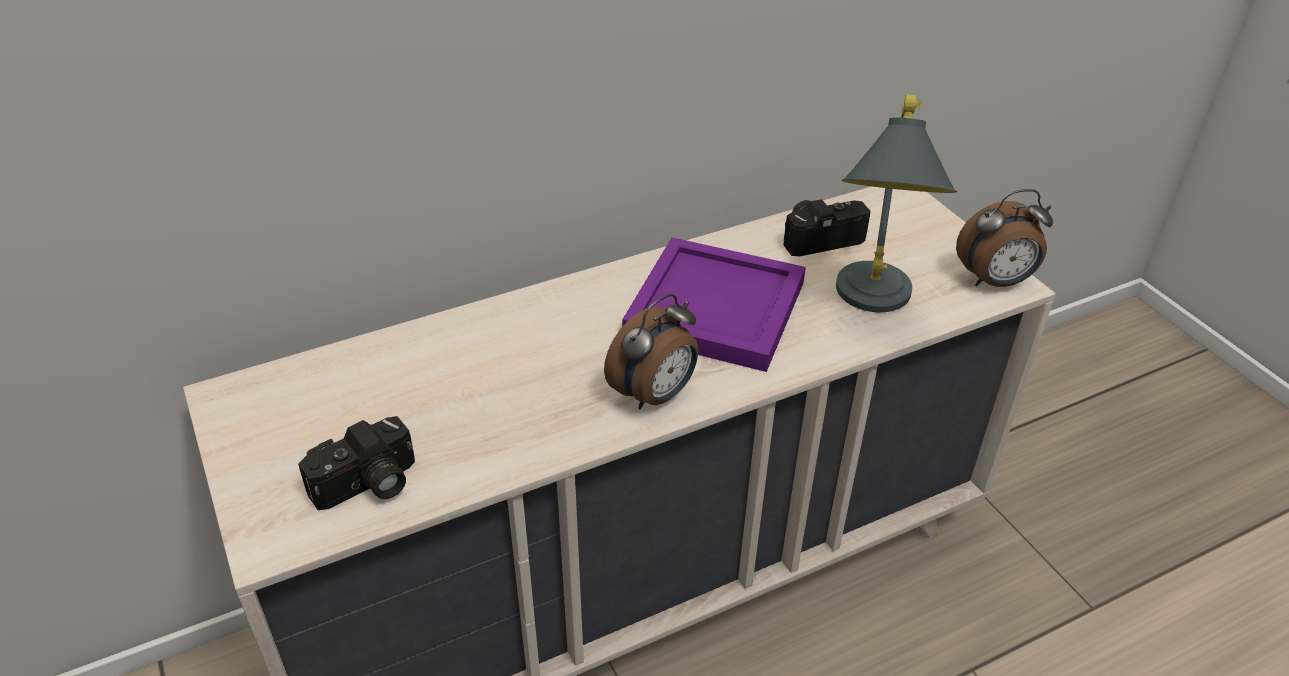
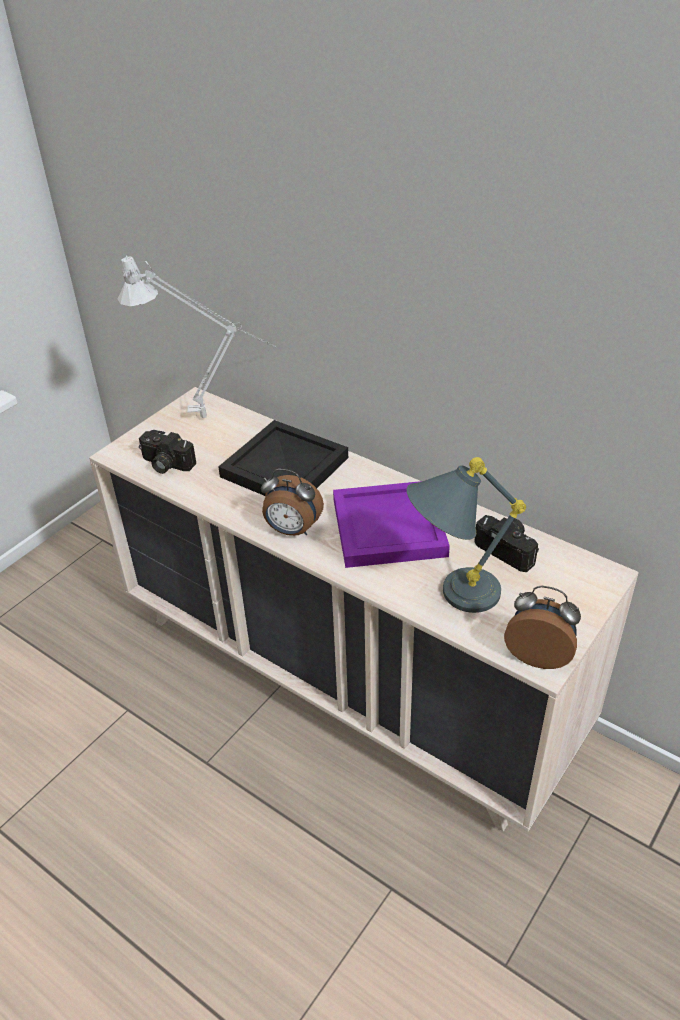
camera: 65 degrees right, 0 degrees up
(301, 391) = (213, 418): none -> grey table lamp
(509, 357) = (285, 468): none -> black tray
(995, 281) = (539, 654): alarm clock -> alarm clock turned 150 degrees clockwise

